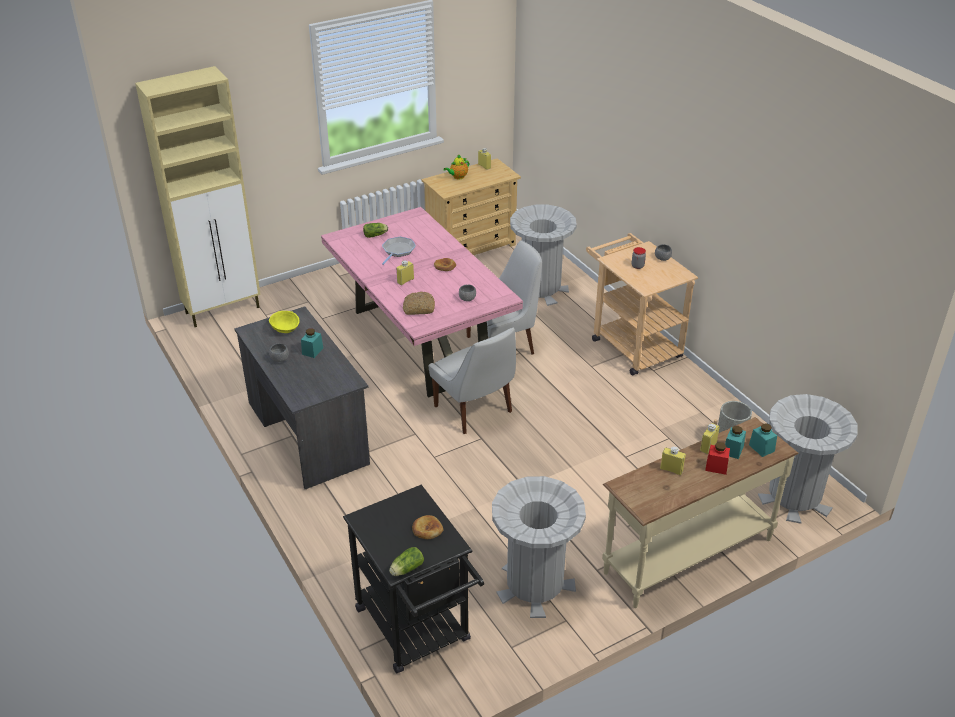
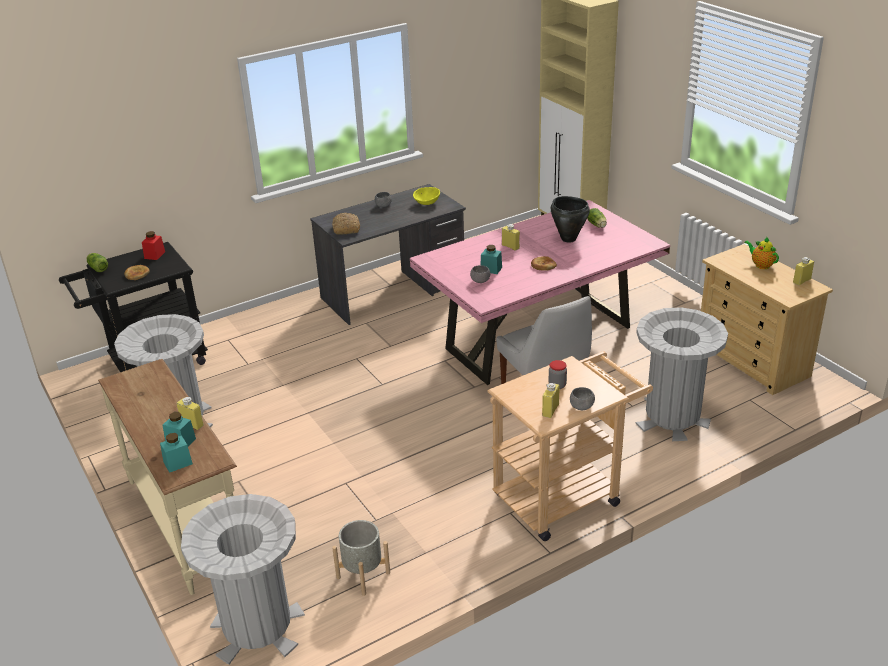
camera: 90 degrees right, 5 degrees down
(312, 351) = (394, 217): turquoise jar -> turquoise jar (491, 269)
(398, 251) = (568, 239): frying pan -> black cooking pot
(418, 308) = (460, 256): bread -> bread (345, 228)
(475, 410) = (425, 378): white chair -> none
(671, 469) = (164, 397): yellow bottle -> yellow bottle (550, 410)
(716, 467) = (158, 427): red jar -> red jar (154, 255)

